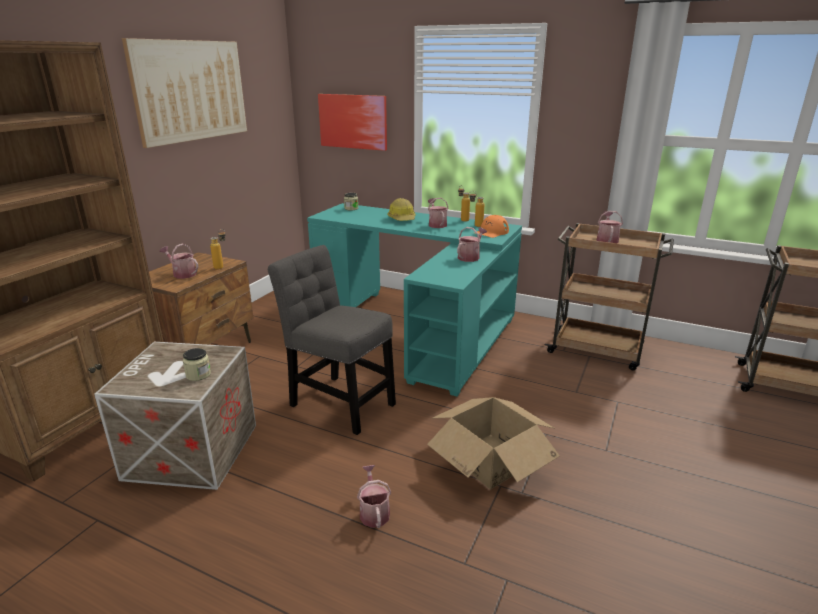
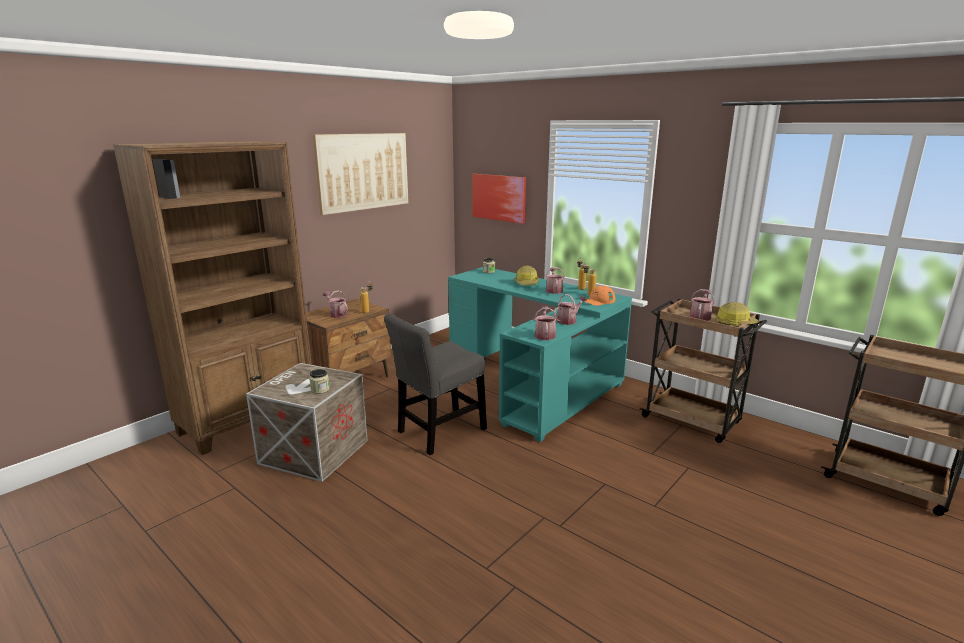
camera: 15 degrees right, 5 degrees down
(339, 402) = (438, 432): grey chair -> grey chair turned 90 degrees counterclockwise
(374, 512) = (431, 518): watering can -> watering can (544, 335)
(491, 460) = (545, 496): cardboard box -> none
(644, 245) = (735, 323): none -> hard hat

